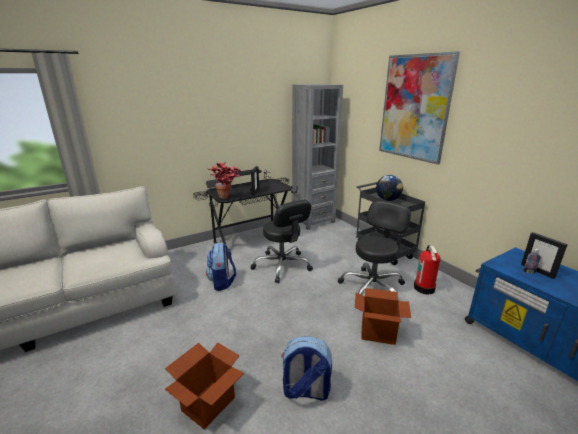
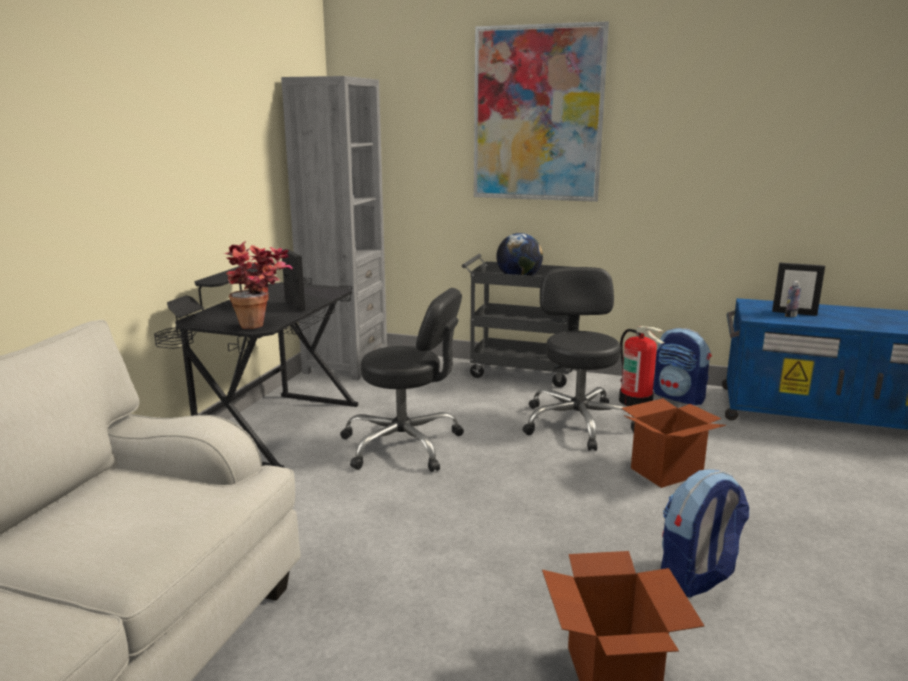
camera: 40 degrees left, 5 degrees down
(222, 282) = (333, 510): backpack -> backpack (679, 397)

